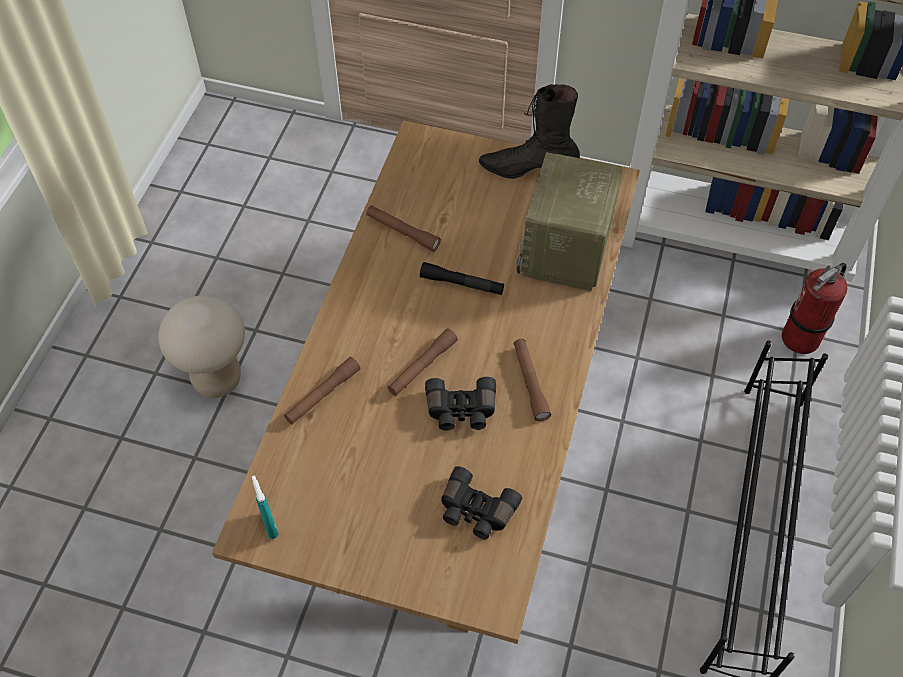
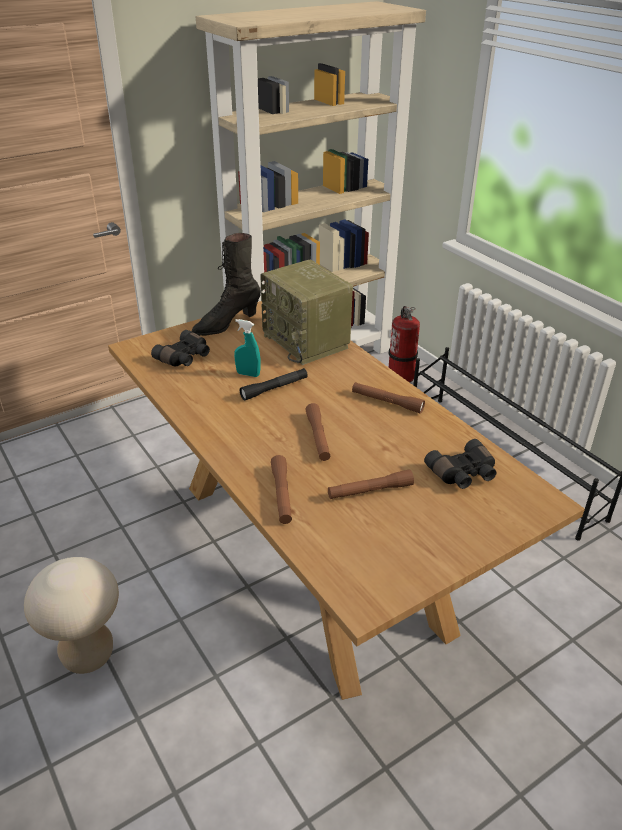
camera: 50 degrees left, 20 degrees down
(270, 525) = (368, 585): turquoise spray bottle -> turquoise spray bottle (248, 374)
(402, 232) = (196, 390): brown flashlight -> brown flashlight (370, 491)
(461, 410) = (374, 439): black binoculars -> black binoculars (185, 357)

